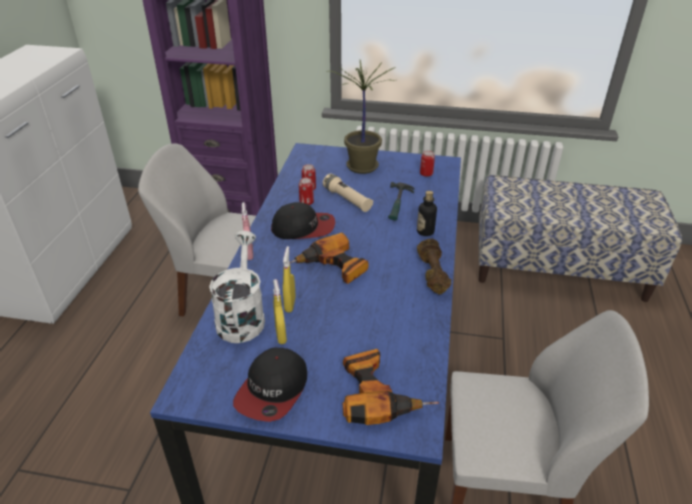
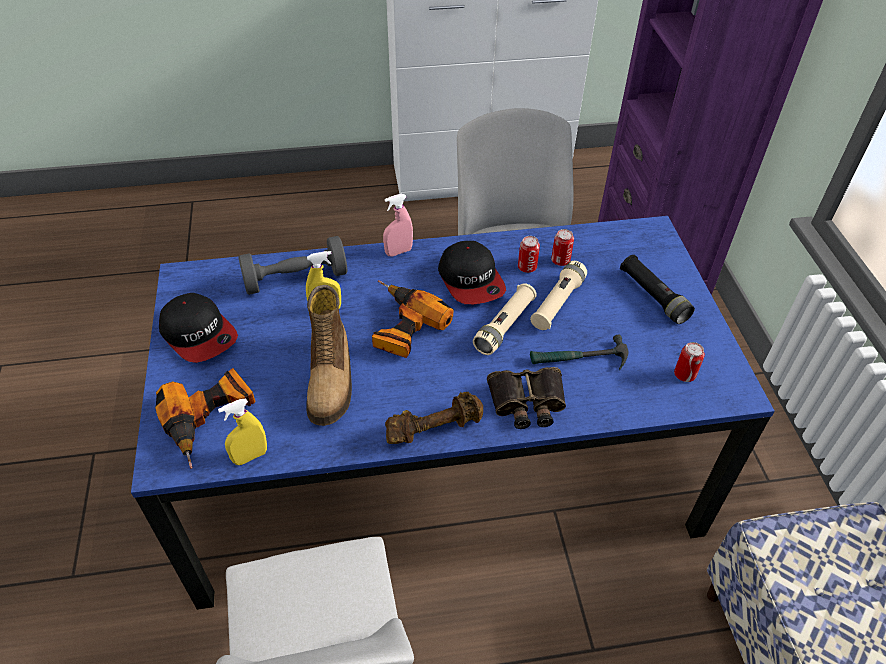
camera: 70 degrees right, 10 degrees up
(241, 316) = (296, 279): white watering can -> grey dumbbell
(273, 390) = (199, 334): cap -> cap turned 135 degrees counterclockwise
(281, 336) = (275, 317): yellow spray bottle -> yellow spray bottle (250, 456)
(356, 224) = (505, 326): none -> beige flashlight
(361, 166) = (653, 296): potted plant -> black flashlight
(368, 314) = (331, 380): none -> boot
(425, 231) = (527, 403): bottle -> binoculars

